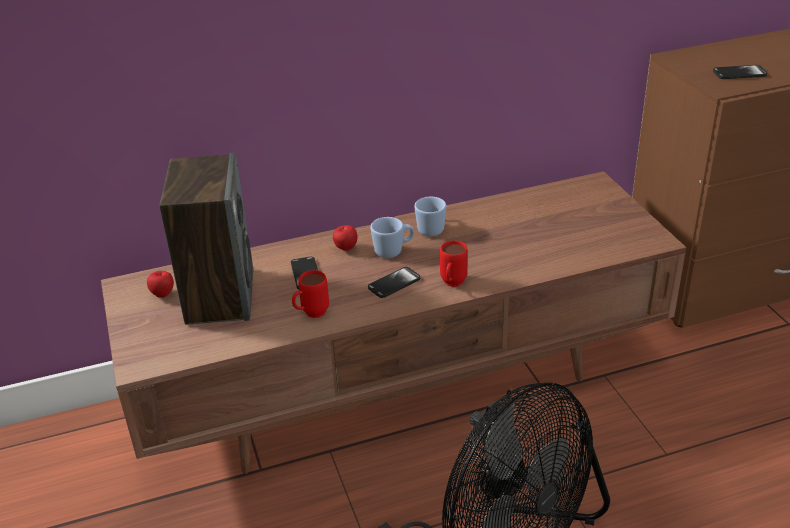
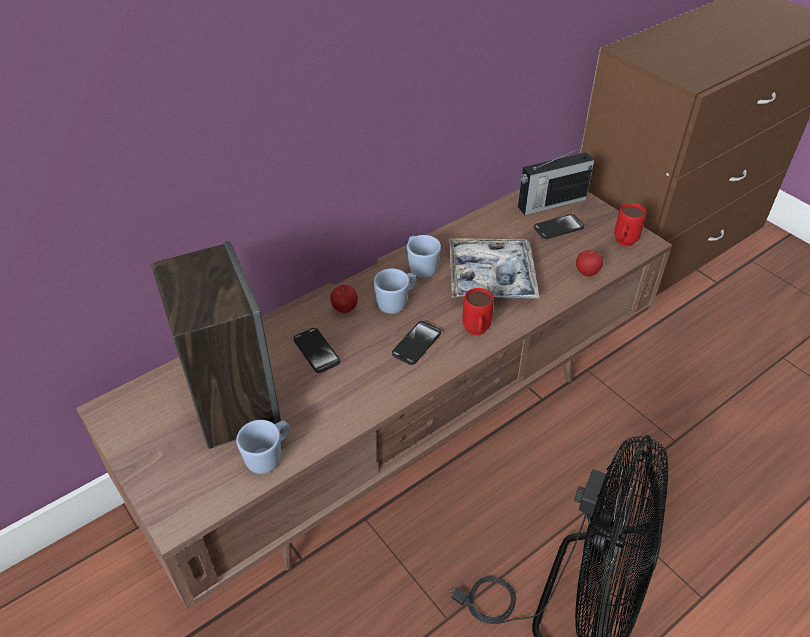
camera: 20 degrees left, 10 degrees up
(163, 294) = (163, 413): apple -> apple (586, 273)
(229, 339) = (269, 456): none -> blue mug
(311, 314) = (346, 402): red mug -> red mug (623, 244)
(490, 245) = (491, 277): none -> tray
(582, 196) = (550, 203): none -> radio
(739, 73) = (697, 61): phone -> phone (558, 228)

